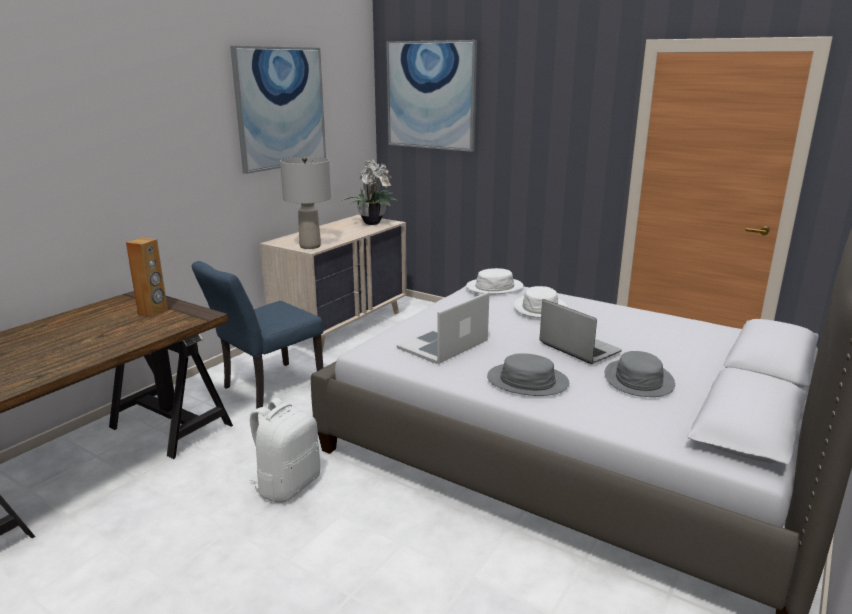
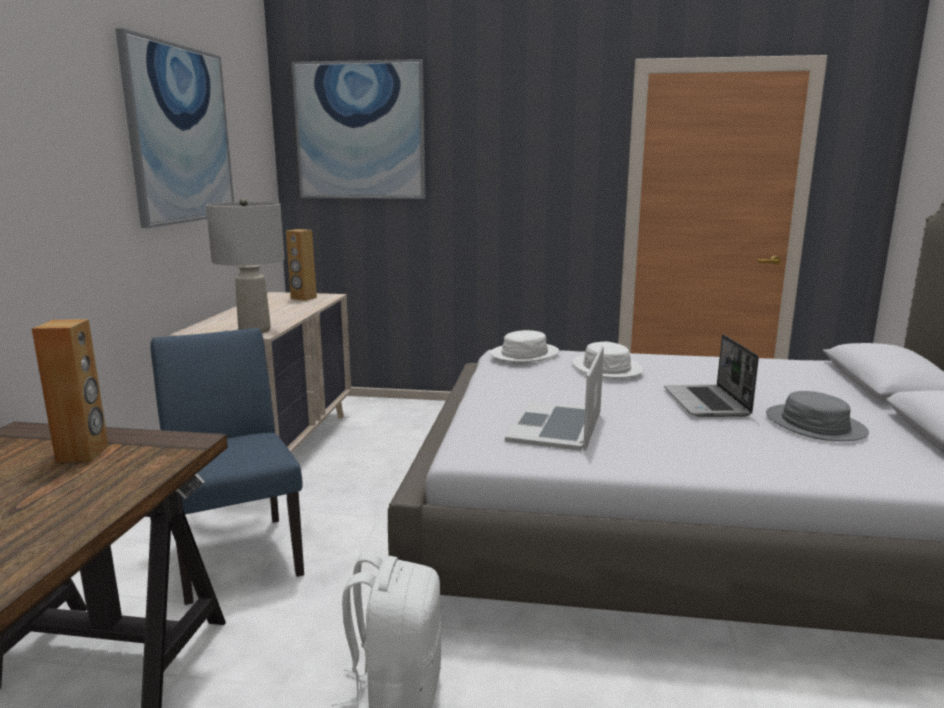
camera: 25 degrees left, 5 degrees down
(267, 388) = (236, 550): blue chair -> blue chair turned 135 degrees clockwise
(372, 223) = (303, 298): potted plant -> brown speaker
(527, 381) = (713, 450): grey hat -> none
(578, 348) = (707, 403): laptop -> laptop turned 120 degrees counterclockwise

